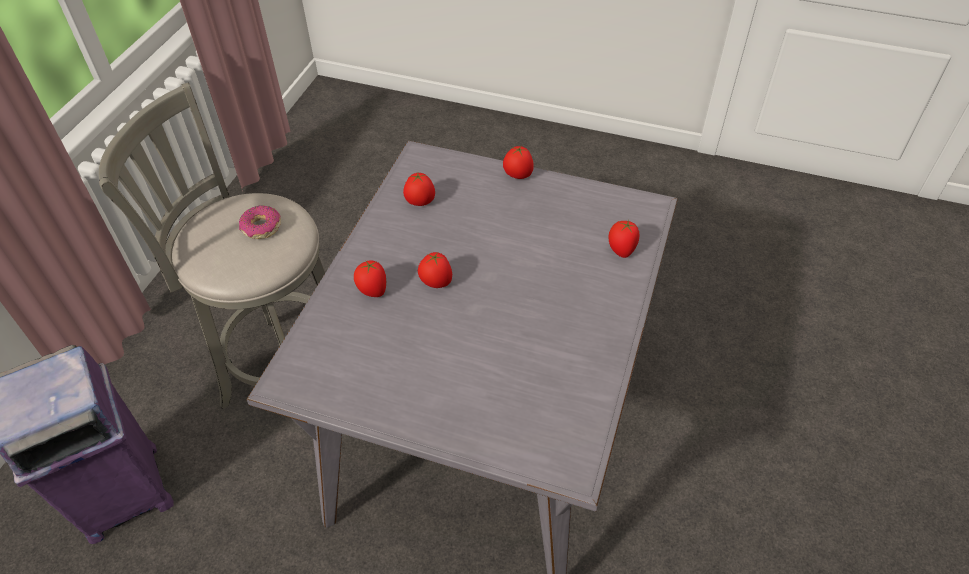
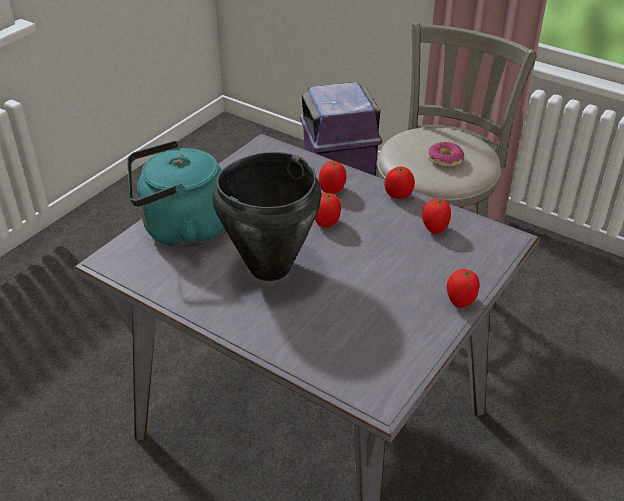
camera: 105 degrees right, 10 degrees down
(491, 414) = (180, 229): none -> turquoise kettle
(527, 312) = (268, 268): none -> black cooking pot
(621, 250) = (319, 352): tomato -> tomato (398, 195)

